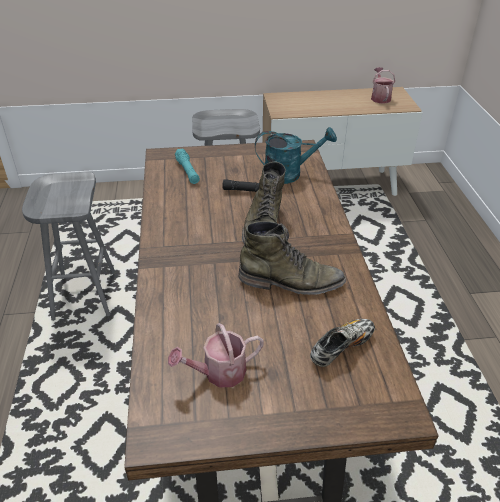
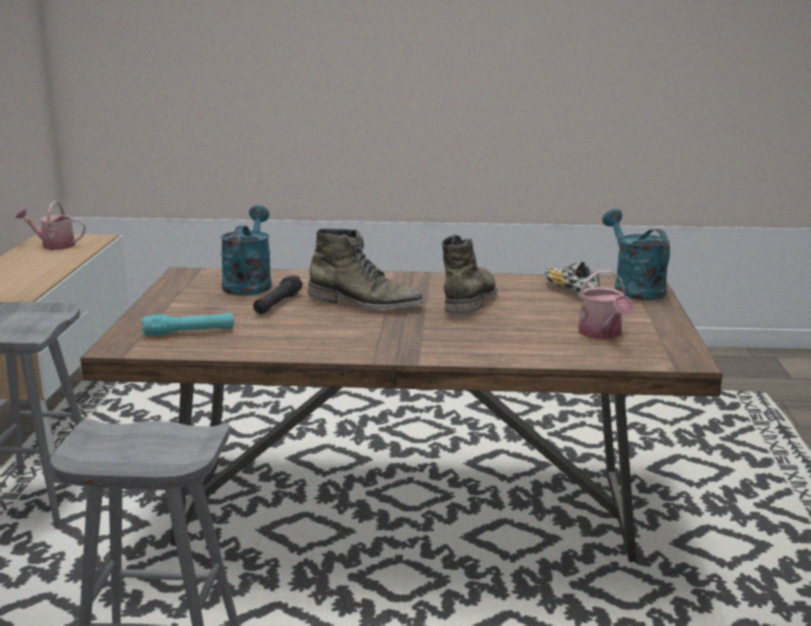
camera: 80 degrees left, 20 degrees down
(372, 402) = (633, 288): none -> turquoise watering can

